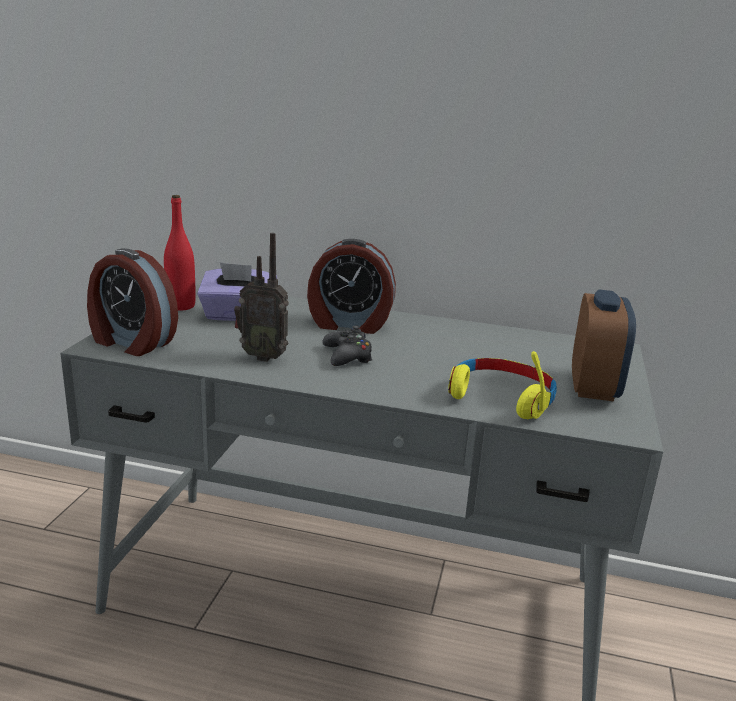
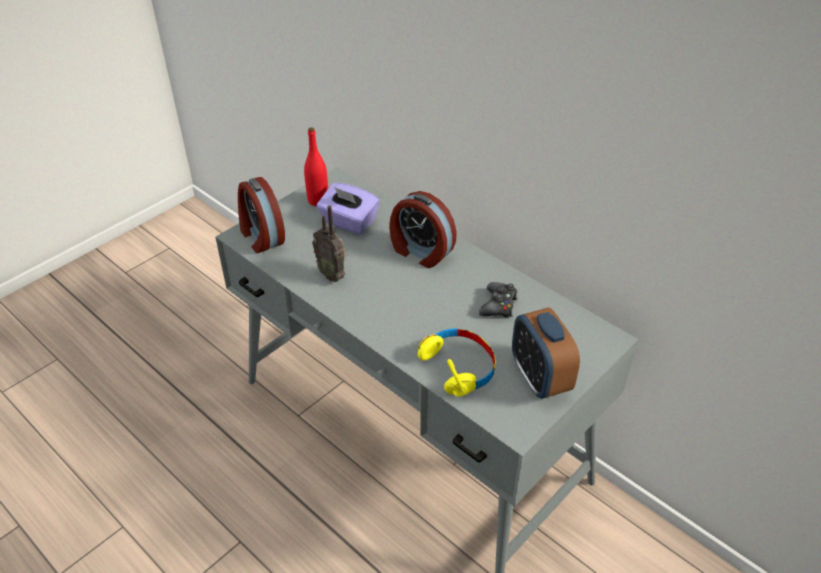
camera: 30 degrees right, 20 degrees up
(347, 356) = (389, 290): black game controller -> black game controller (498, 305)
(593, 388) = (539, 378): alarm clock -> alarm clock turned 120 degrees clockwise

